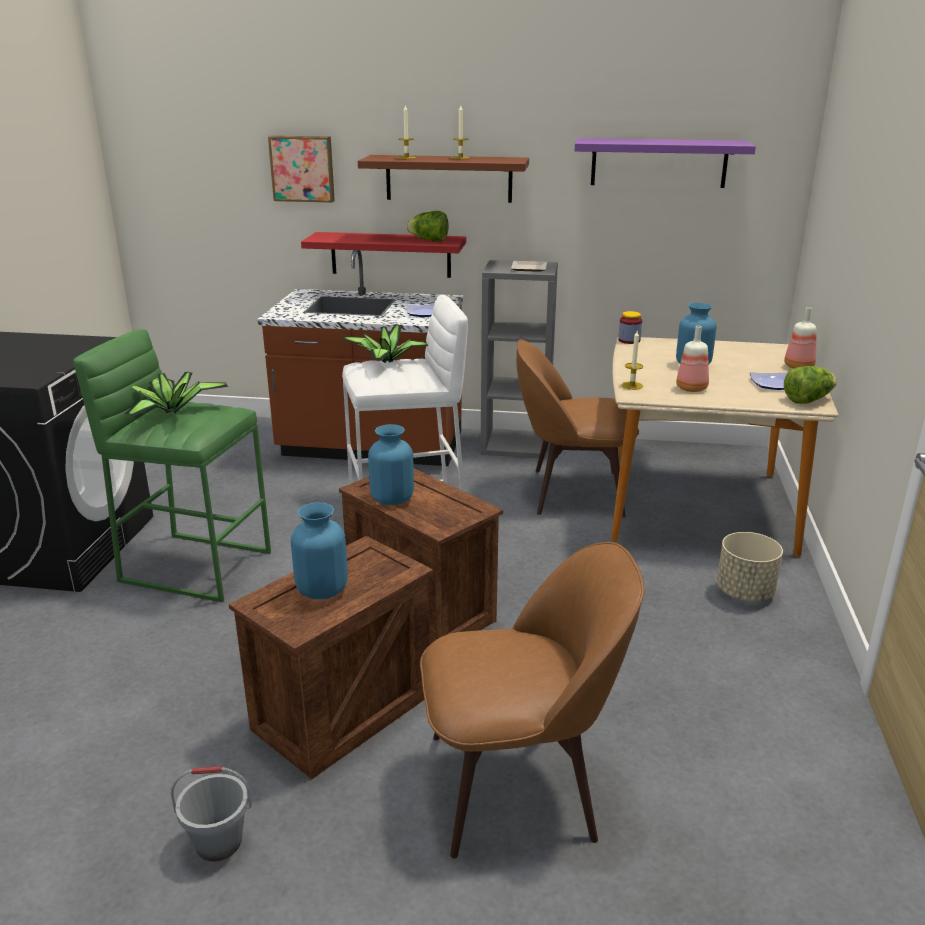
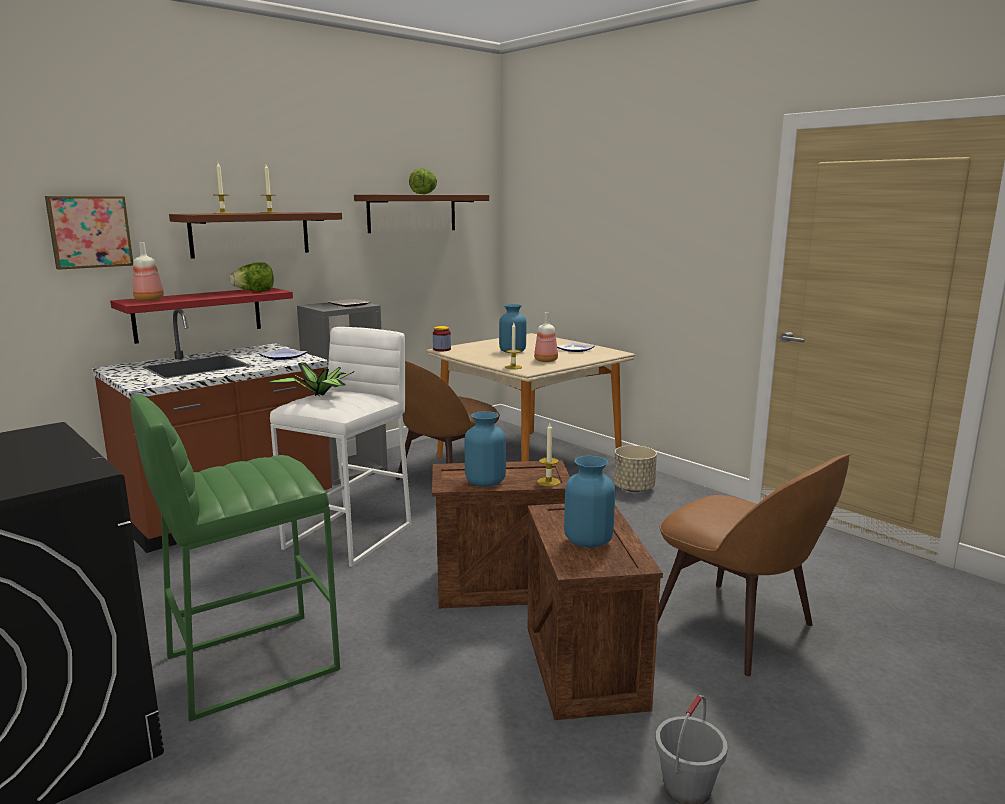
camera: 50 degrees left, 10 degrees down
(172, 411) = (231, 473): potted plant -> none
(434, 524) = (548, 482): none -> candle
(519, 784) = (738, 629): brown chair -> brown chair turned 105 degrees clockwise
(658, 163) = (412, 213): purple shelf -> brown shelf
(799, 367) = (562, 340): bottle -> bottle (150, 300)
(807, 400) = (609, 352): lettuce -> lettuce (424, 194)

